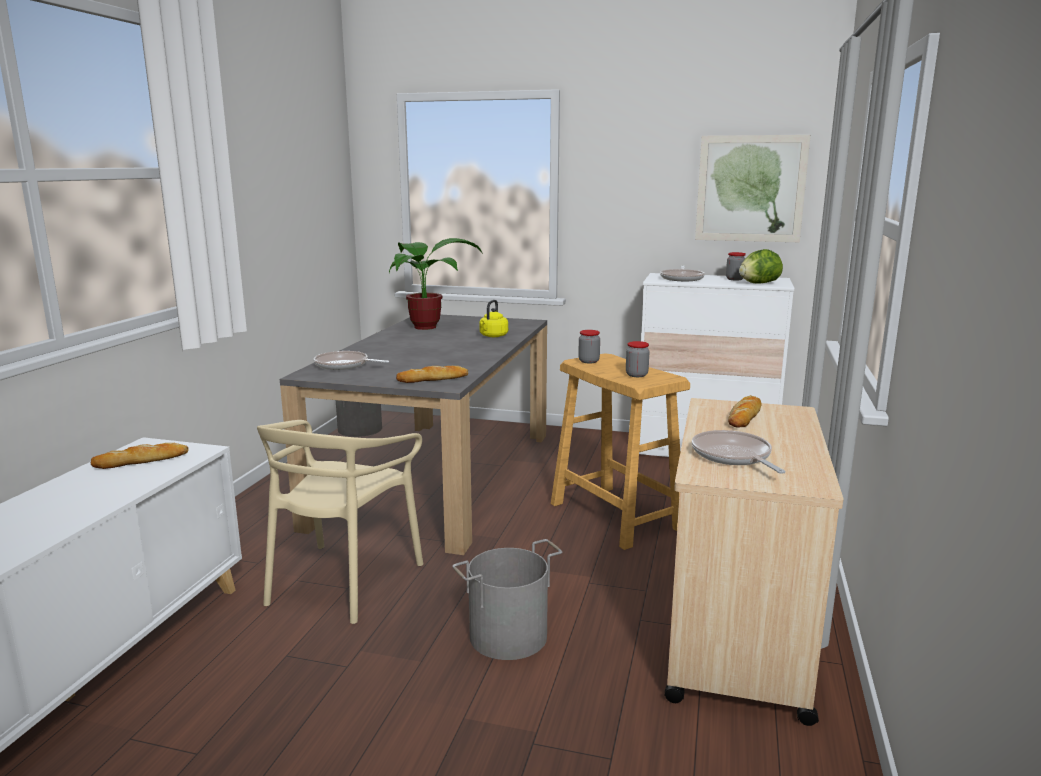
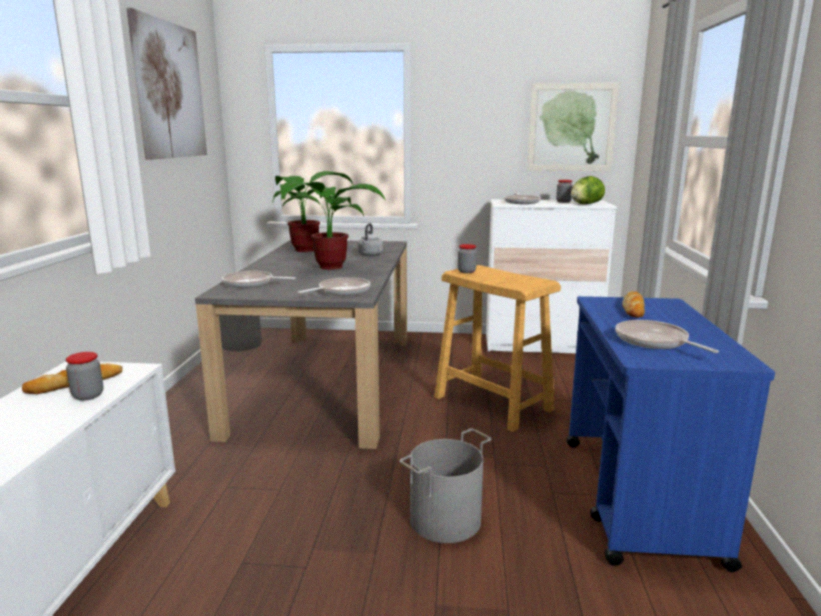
camera: 10 degrees left, 0 degrees up
(283, 151) = (170, 91): none -> picture
(343, 581) = (273, 483): beige chair -> none
(433, 379) = (341, 291): bread -> frying pan
(437, 350) = (328, 268): none -> potted plant
(493, 336) = (370, 255): yellow kettle -> grey kettle
(636, 375) = (515, 280): jar -> jar (88, 395)
(737, 636) = (638, 498): beige cart -> blue cart

